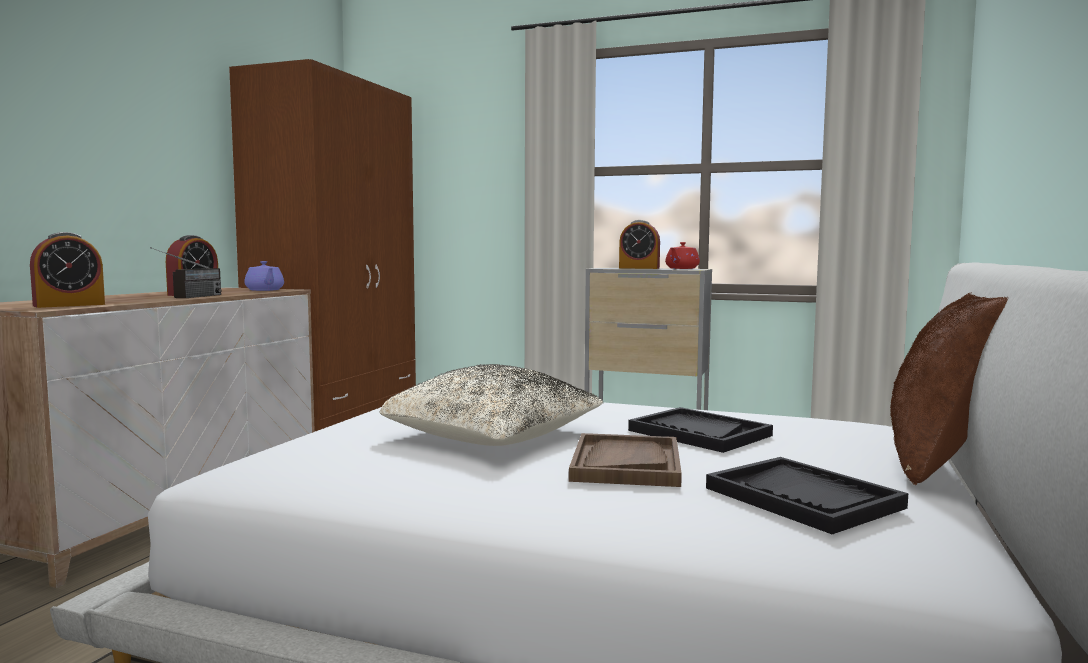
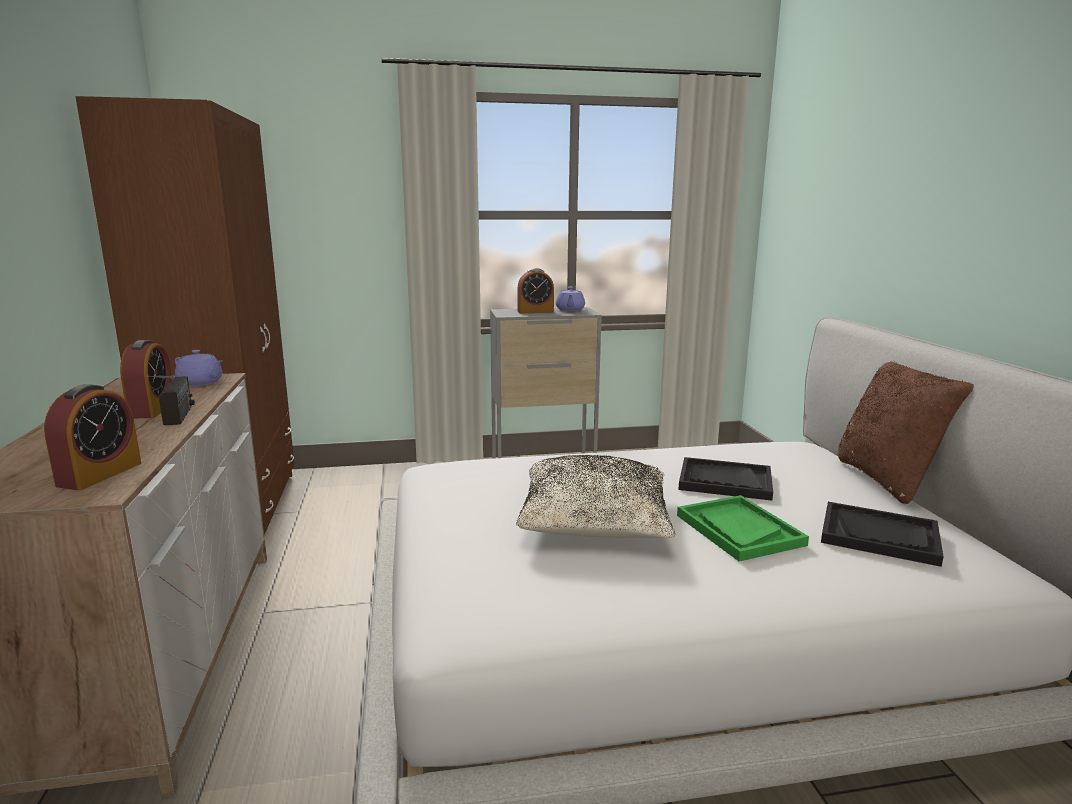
camera: 30 degrees left, 10 degrees up
(626, 463) = (738, 530): brown tray -> green tray
(681, 268) = (570, 310): red teapot -> purple teapot

